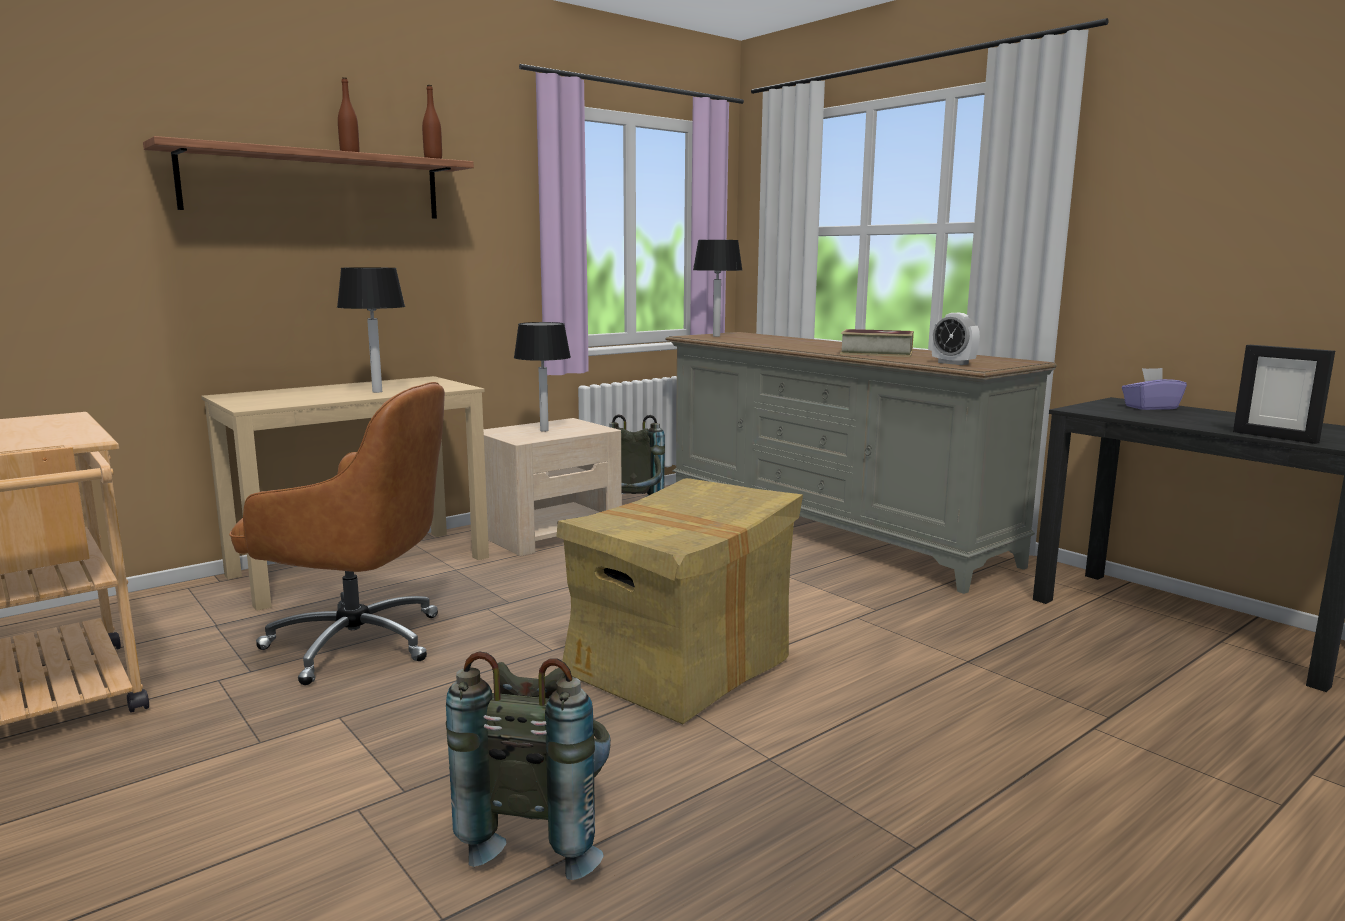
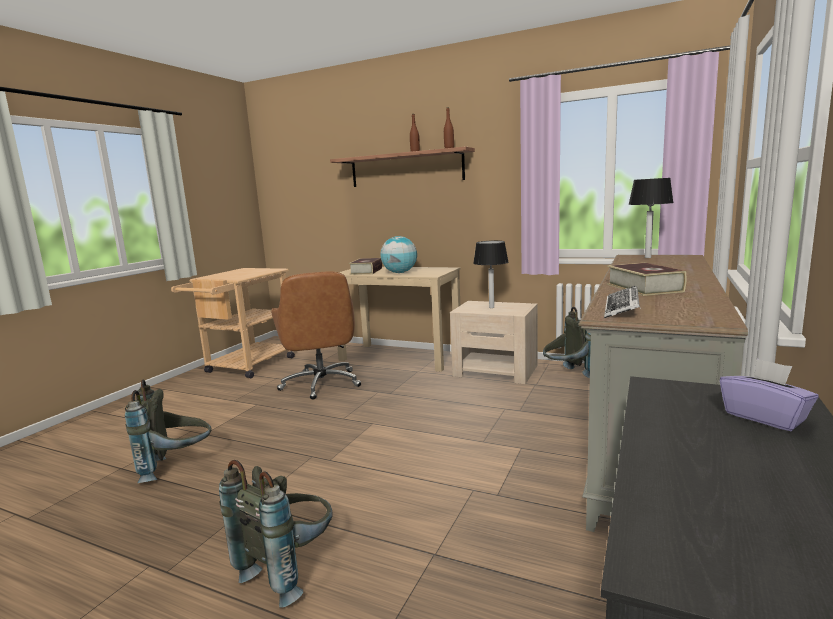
camera: 65 degrees right, 0 degrees up
(288, 398) = (366, 271): none -> book
(377, 391) = (399, 272): table lamp -> globe
(679, 667) = (345, 452): cardboard box -> none
(953, 363) = (622, 308): alarm clock -> keyboard
(955, 745) = (290, 568): none -> grey backpack
(1275, 437) = (647, 501): picture frame -> none

